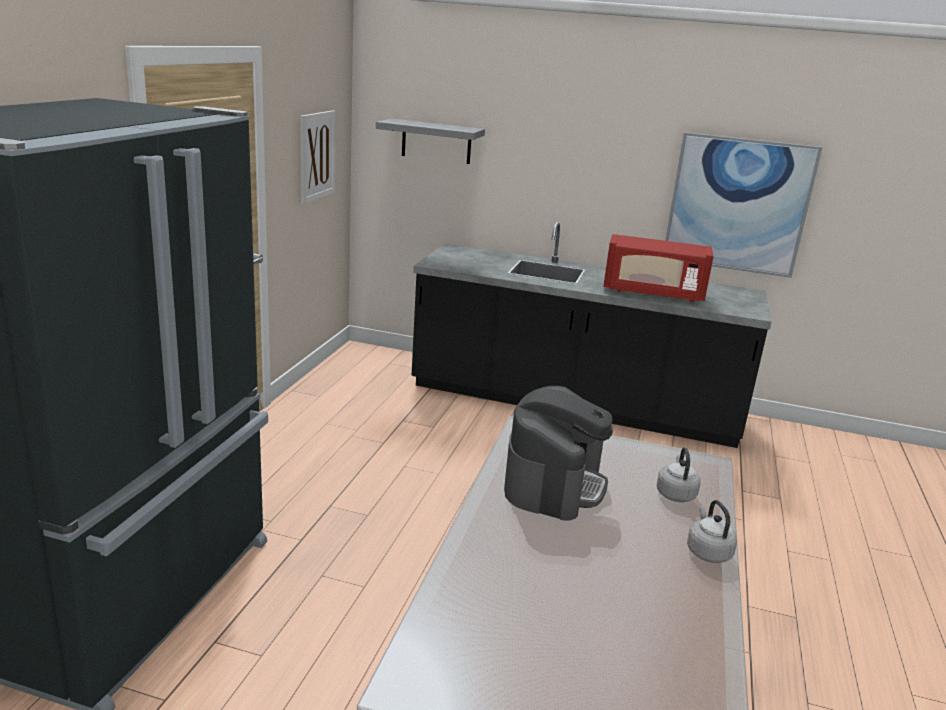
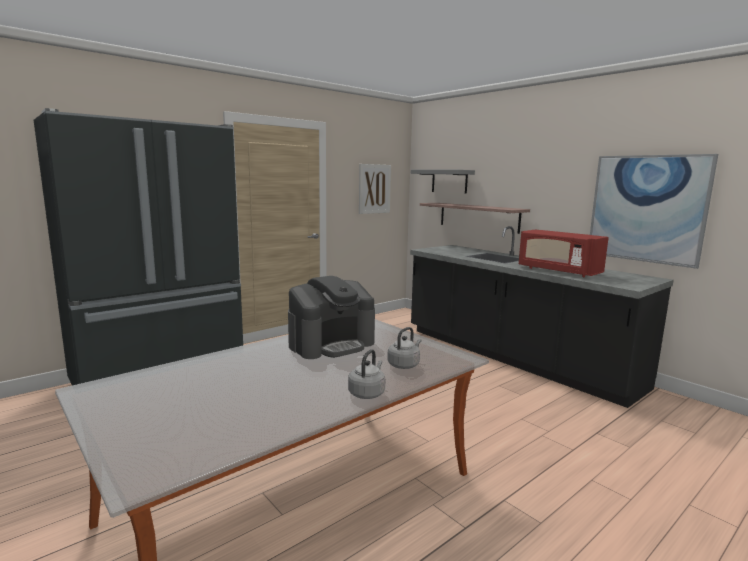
camera: 35 degrees right, 10 degrees down
(491, 201) = (478, 217): none -> shelf

